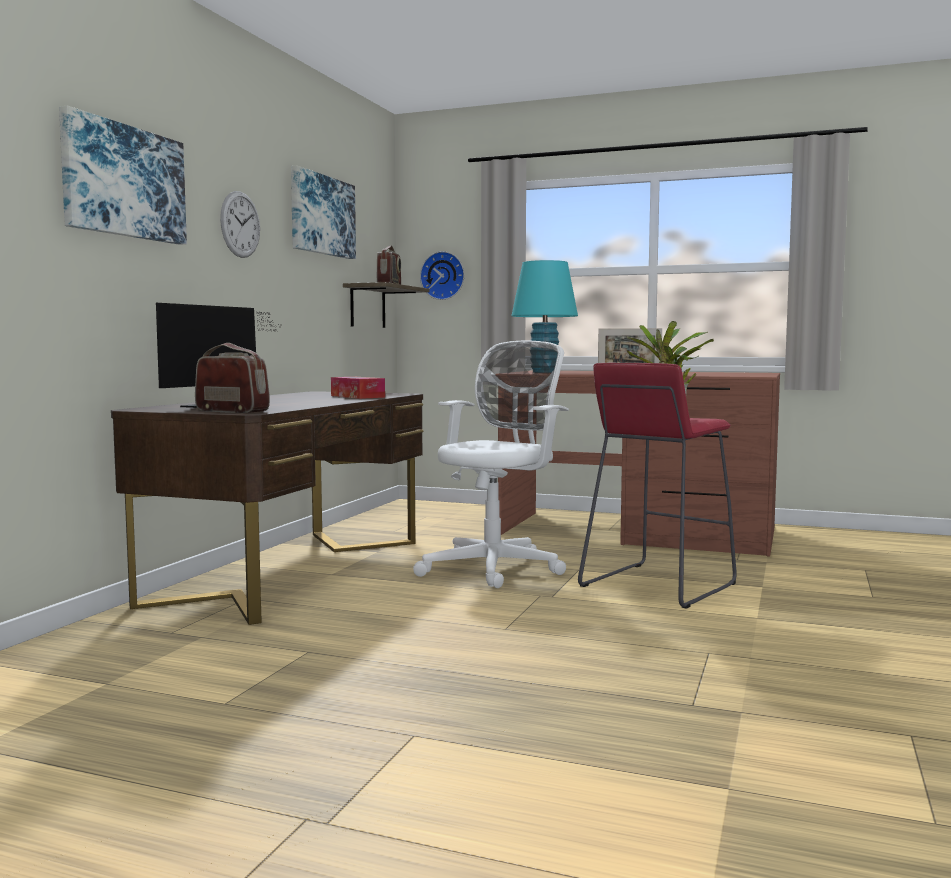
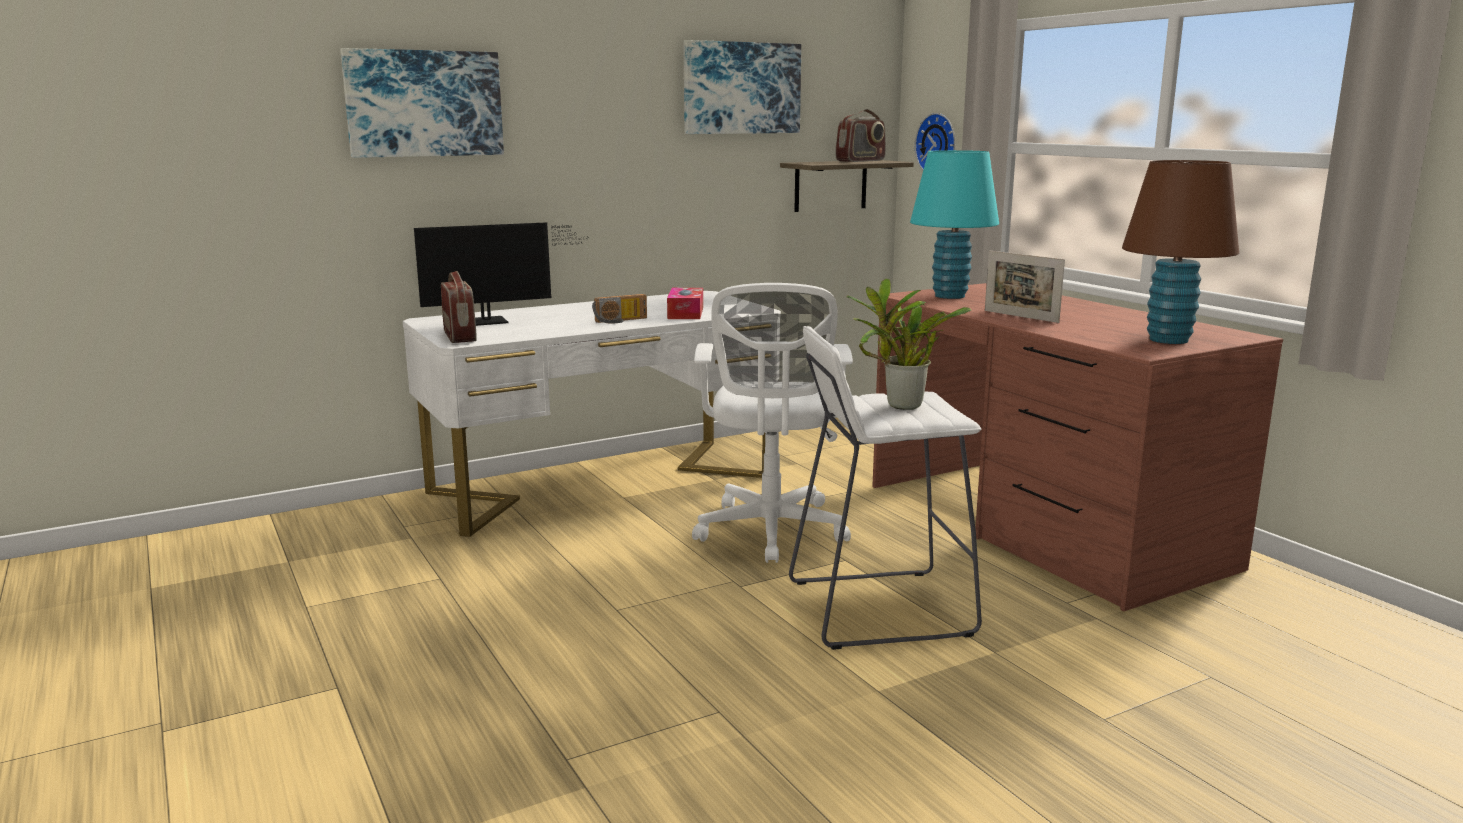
camera: 40 degrees right, 10 degrees up
(240, 224) = (596, 120): wall clock -> none
(292, 571) = (602, 484): brown desk -> white desk
(328, 400) = (621, 321): none -> radio
(496, 568) = (771, 532): white office chair -> white office chair turned 105 degrees clockwise
(657, 585) = (877, 608): red stool -> white stool
(743, 374) = (1168, 340): none -> brown table lamp

